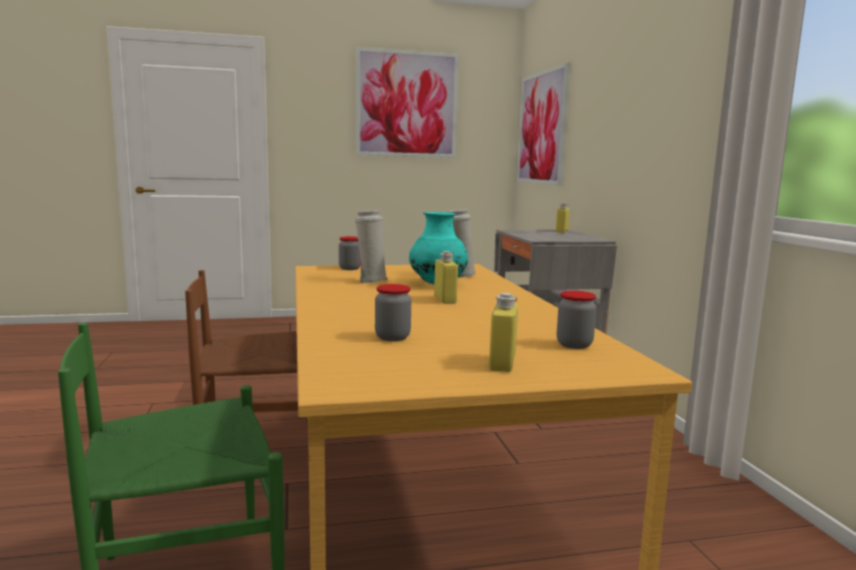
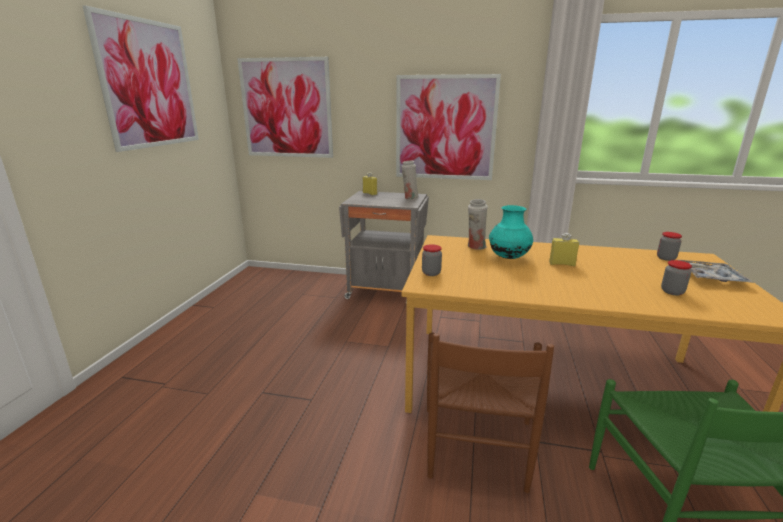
camera: 65 degrees left, 10 degrees up
(371, 281) = (492, 274): white vase -> white vase (410, 198)
(502, 363) = (710, 277): yellow bottle -> tray
(644, 142) = (445, 128): none -> picture

